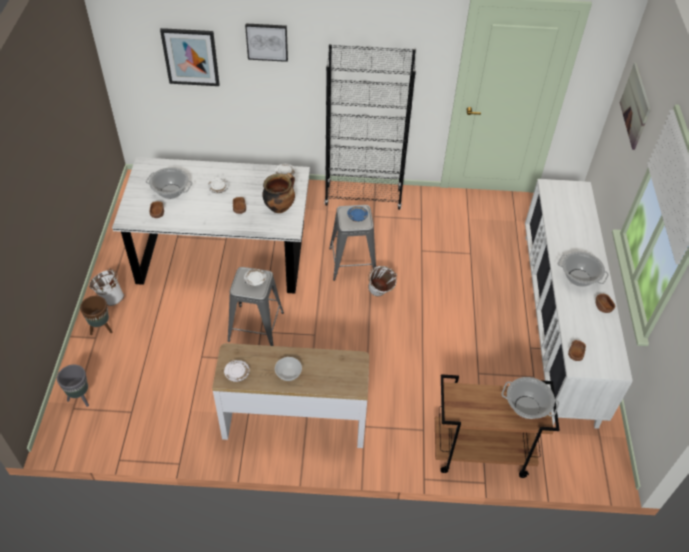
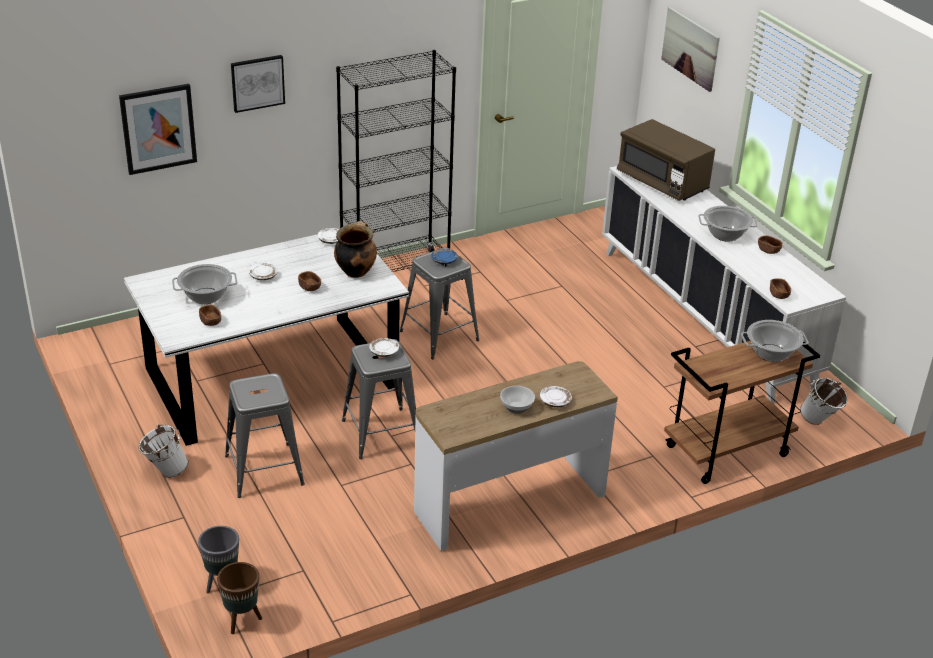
camera: 30 degrees left, 15 degrees down
(101, 329) = (183, 505): brown planter -> brown planter (241, 620)
(165, 323) = (264, 470): none -> grey stool
(237, 373) = (459, 427): white plate -> white plate (555, 401)
(380, 295) = (497, 355): white bucket -> white bucket (819, 422)
(568, 208) = (662, 182): none -> brown microwave

